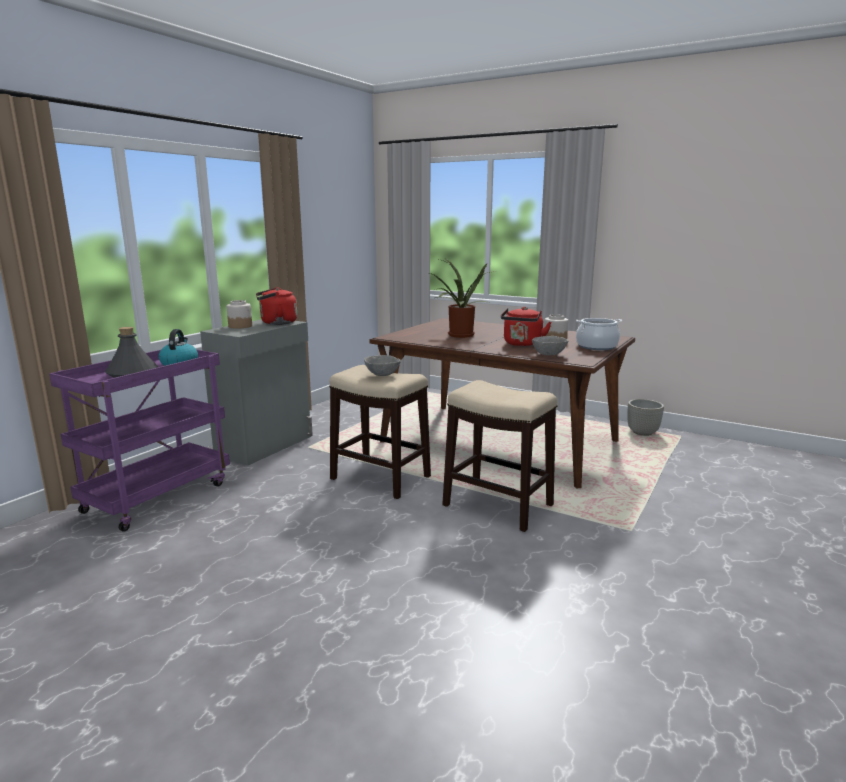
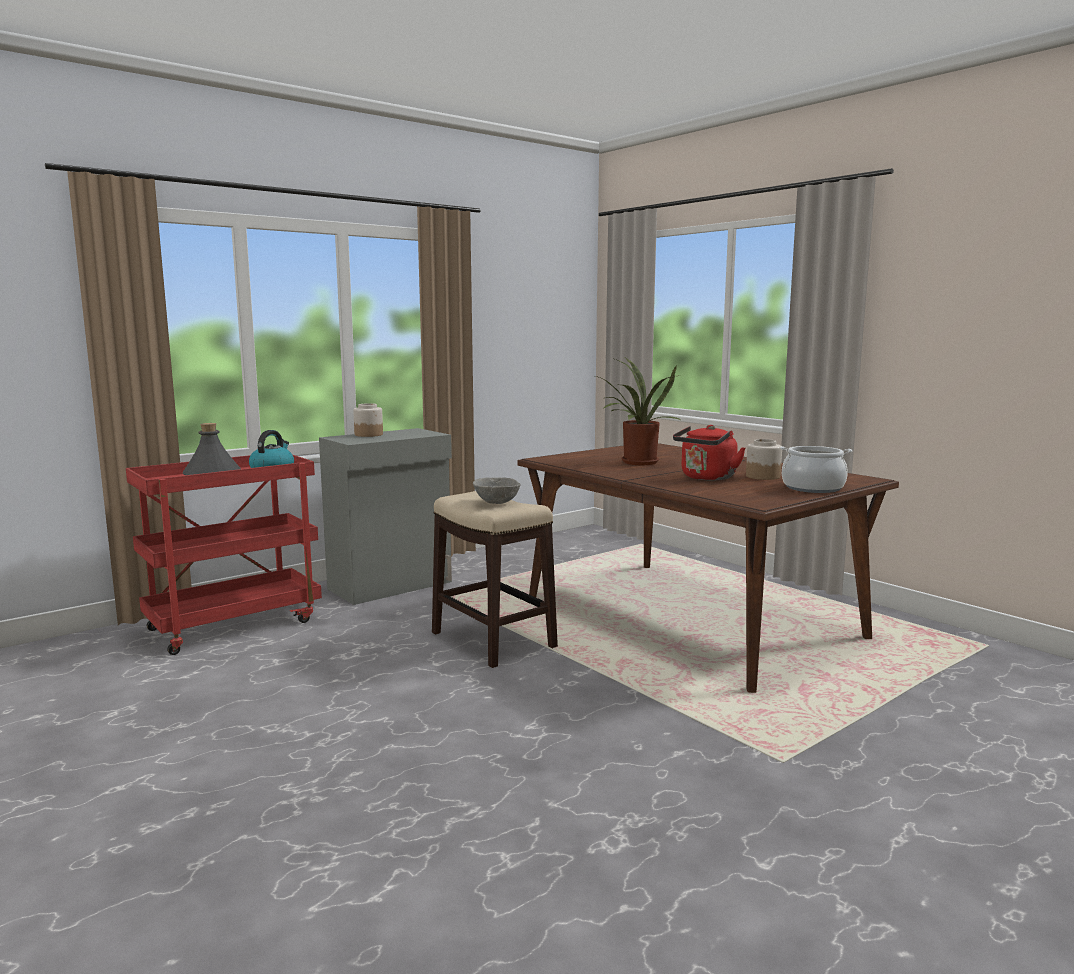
camera: 20 degrees right, 5 degrees down
(158, 496) = (235, 624): purple cart -> red cart
(276, 323) = (414, 433): red kettle -> none
(497, 505) = (614, 695): stool -> none
(549, 355) = (723, 492): grey bowl -> none
(643, 433) = (924, 633): grey planter -> none

